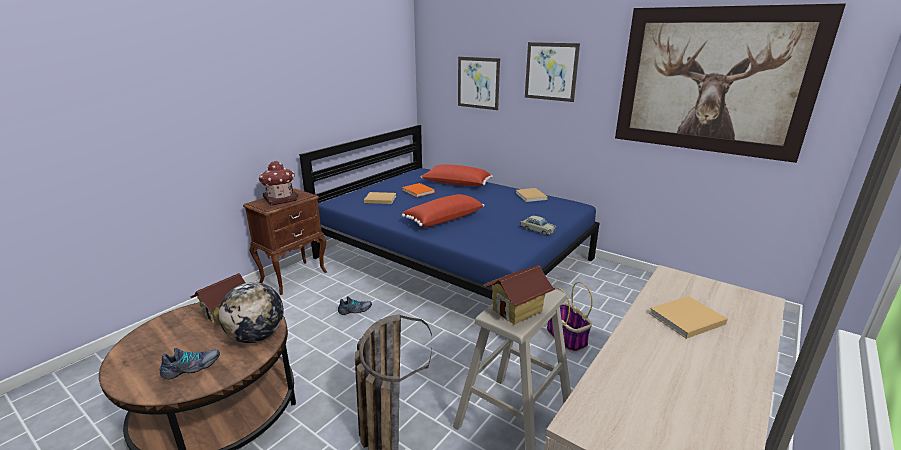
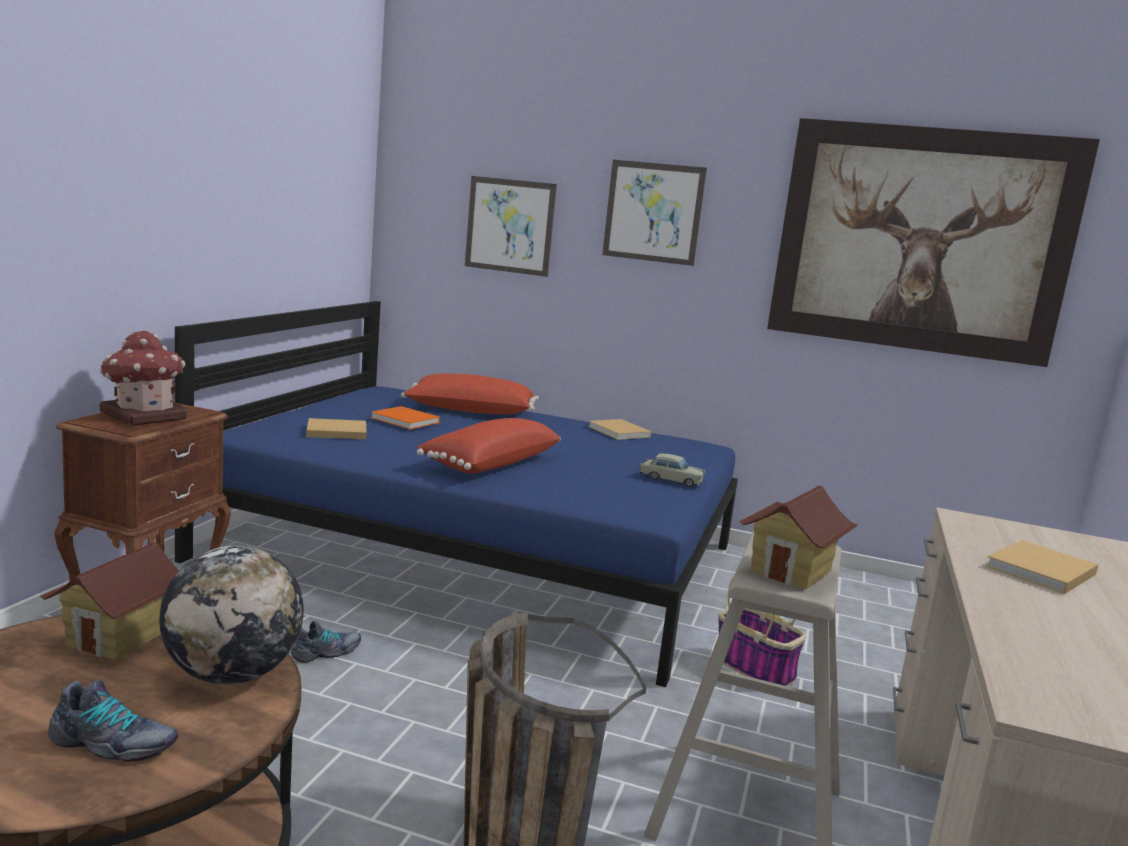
camera: 20 degrees left, 10 degrees down
(192, 367) = (112, 745): shoe -> shoe turned 60 degrees clockwise

